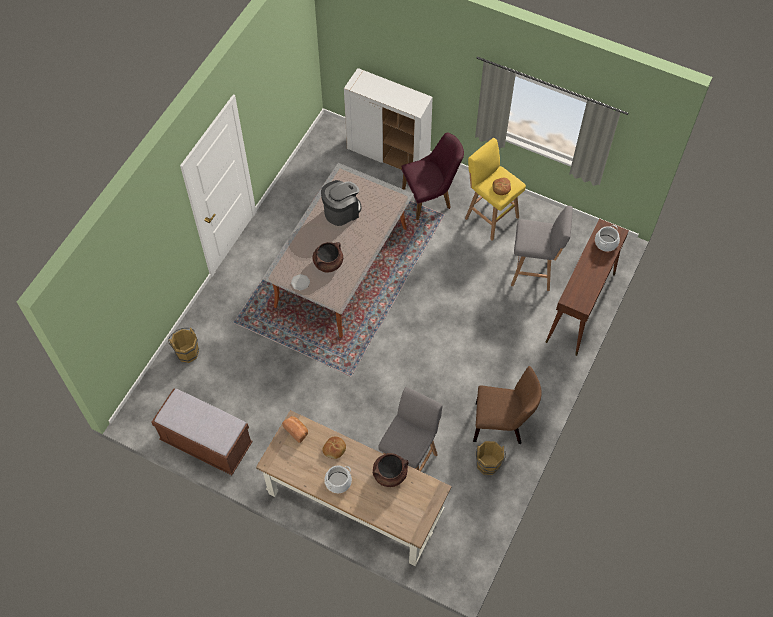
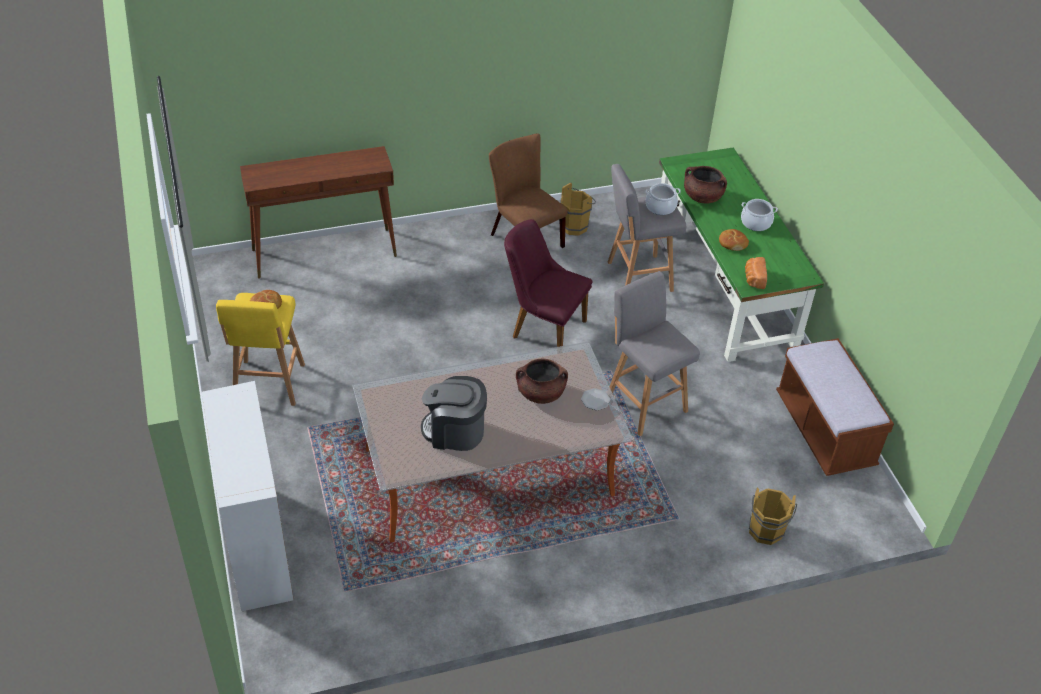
camera: 135 degrees left, 15 degrees down
(354, 503) = (724, 286): brown desk -> green desk
(431, 198) = (292, 456): purple chair -> purple chair (542, 327)
(534, 271) = (313, 308): grey stool -> grey stool (644, 403)
(606, 243) = (276, 173): cooking pot -> cooking pot (660, 207)

